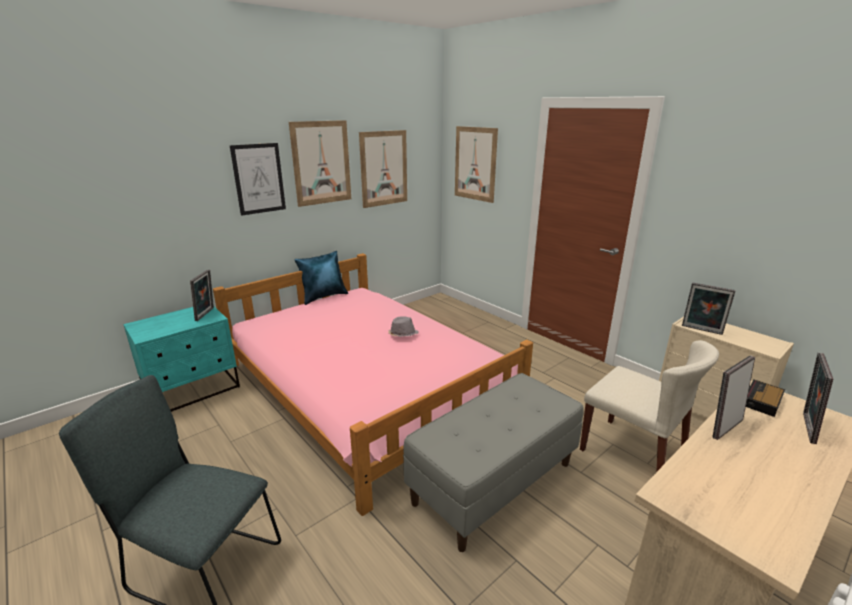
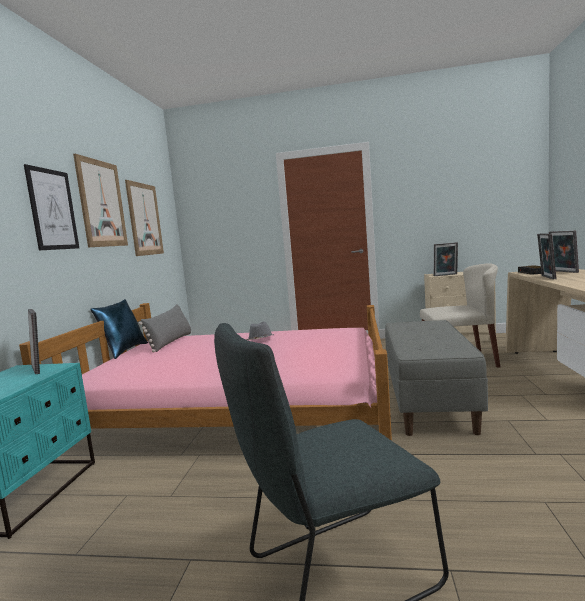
camera: 40 degrees left, 15 degrees down
(357, 301) = (170, 342): none -> grey pillow
(475, 164) = (218, 215): picture -> none

